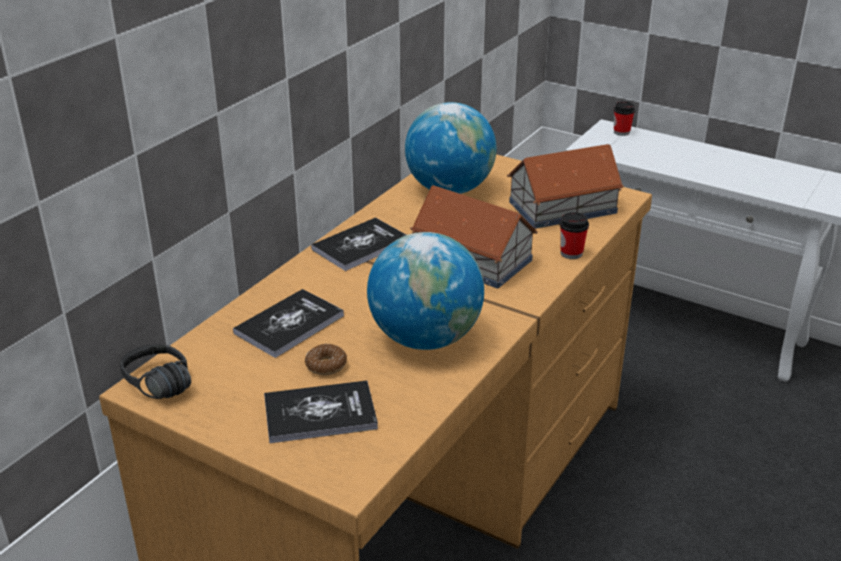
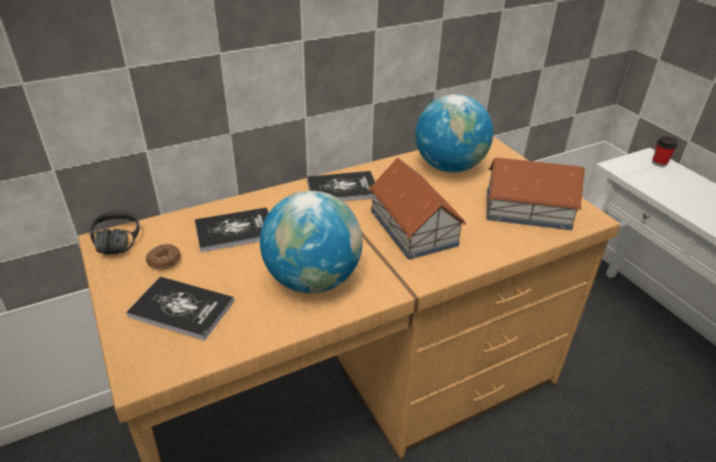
camera: 30 degrees right, 5 degrees up
(326, 365) = (225, 272): donut -> donut (164, 261)
(571, 253) = (497, 252): cup -> none

